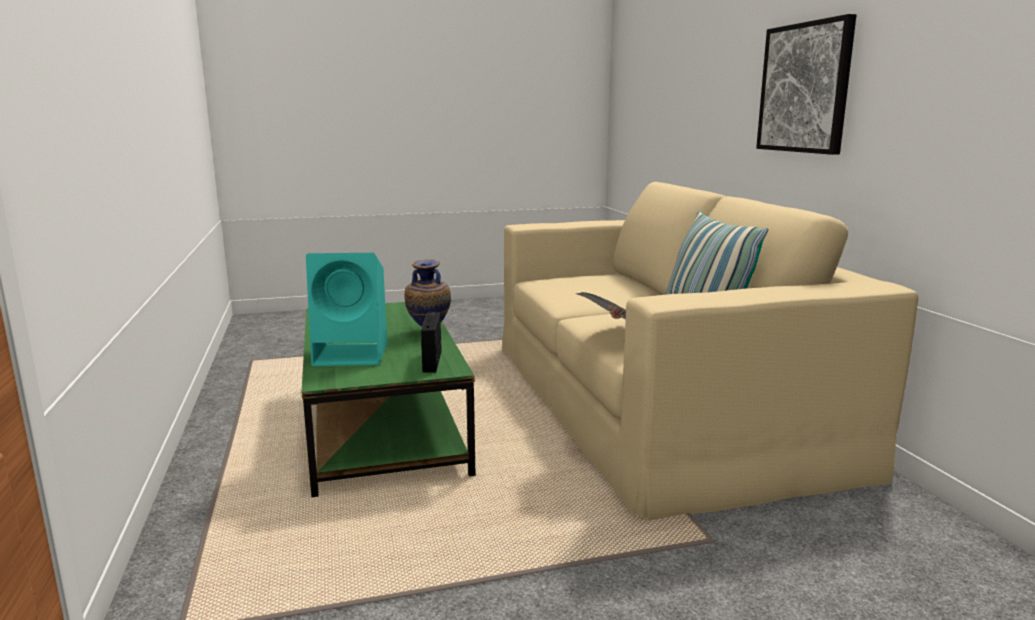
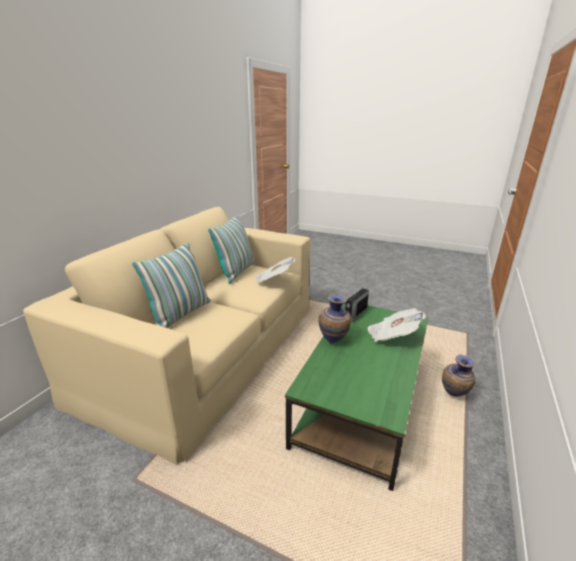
camera: 140 degrees left, 10 degrees up
(243, 474) = (453, 396): none -> vase
(353, 354) = (392, 336): turquoise speaker -> newspaper
(620, 285) = (180, 314): none -> pillow
(805, 88) = (130, 157): picture -> none

